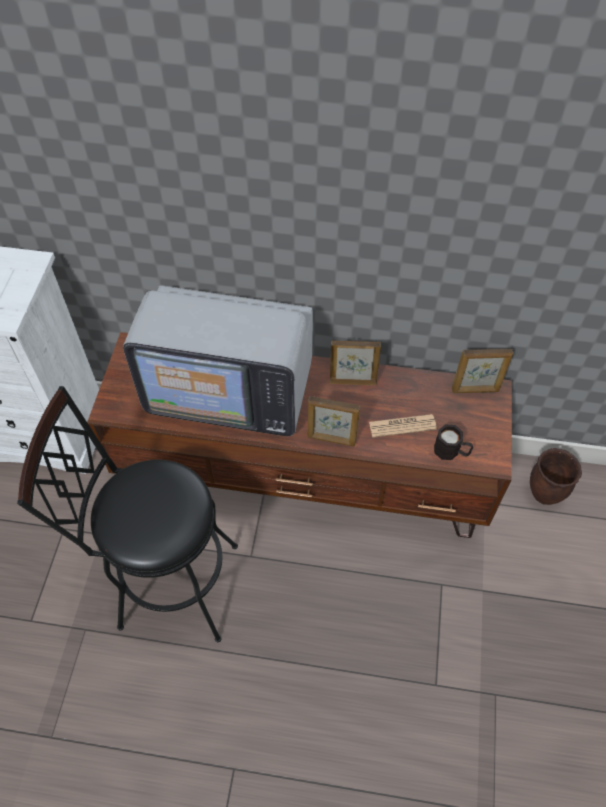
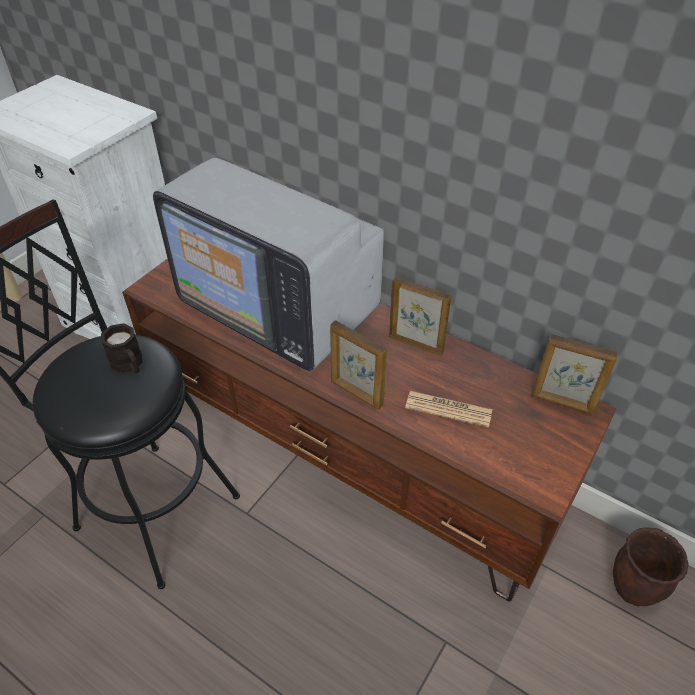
camera: 25 degrees right, 10 degrees down
(451, 451) = (494, 459): black mug -> black mug (129, 365)

